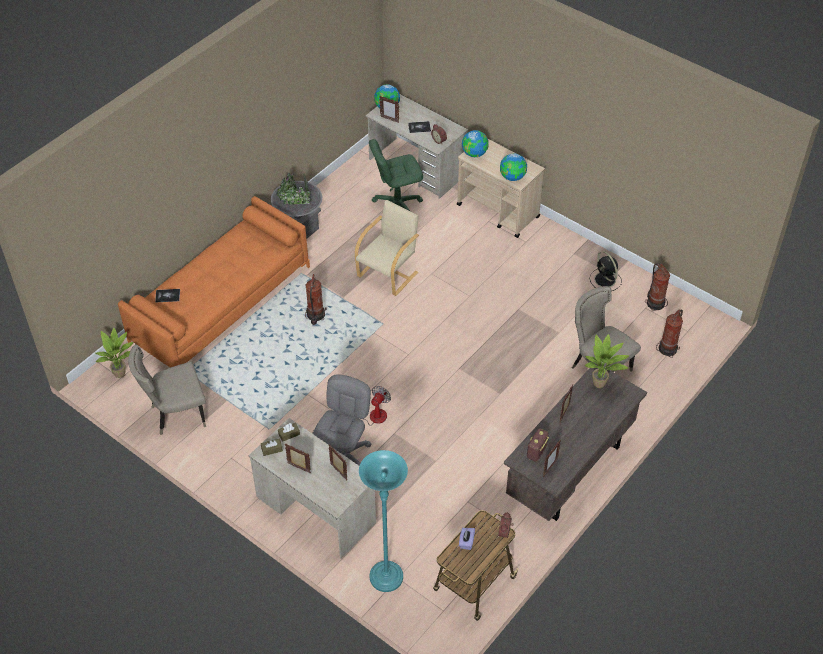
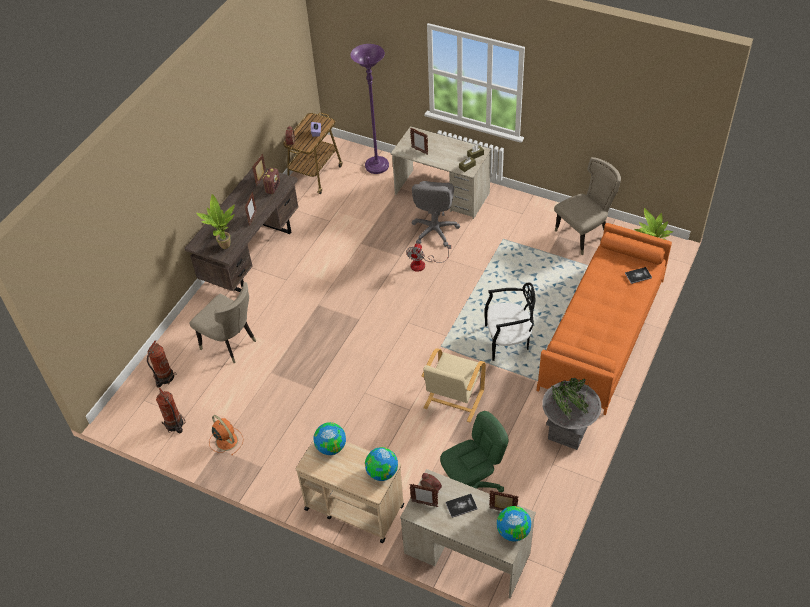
camera: 170 degrees right, 0 degrees up
(299, 468) = (449, 147): picture frame -> picture frame (424, 504)
(315, 315) = (508, 341): fire extinguisher -> black chair
(386, 577) = (377, 166): turquoise floor lamp -> purple floor lamp
(605, 280) = (226, 440): black fan -> orange fan

